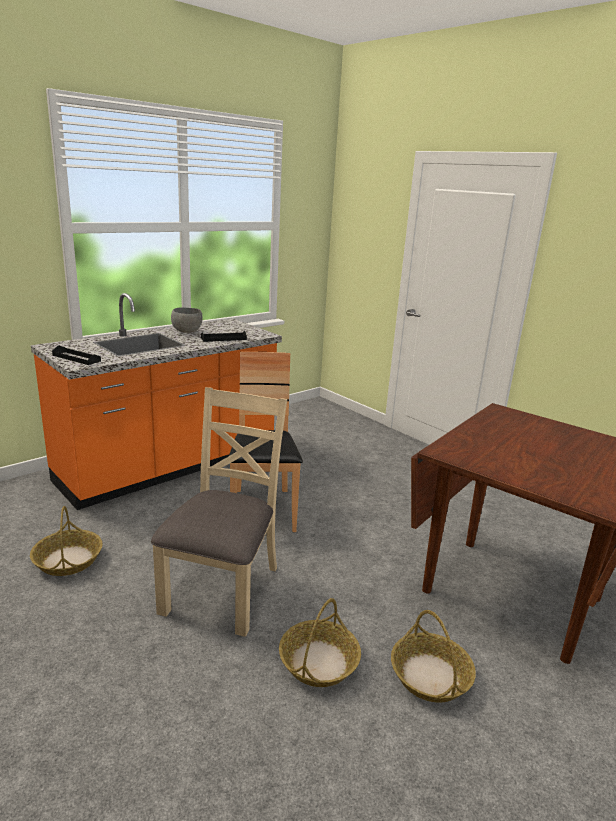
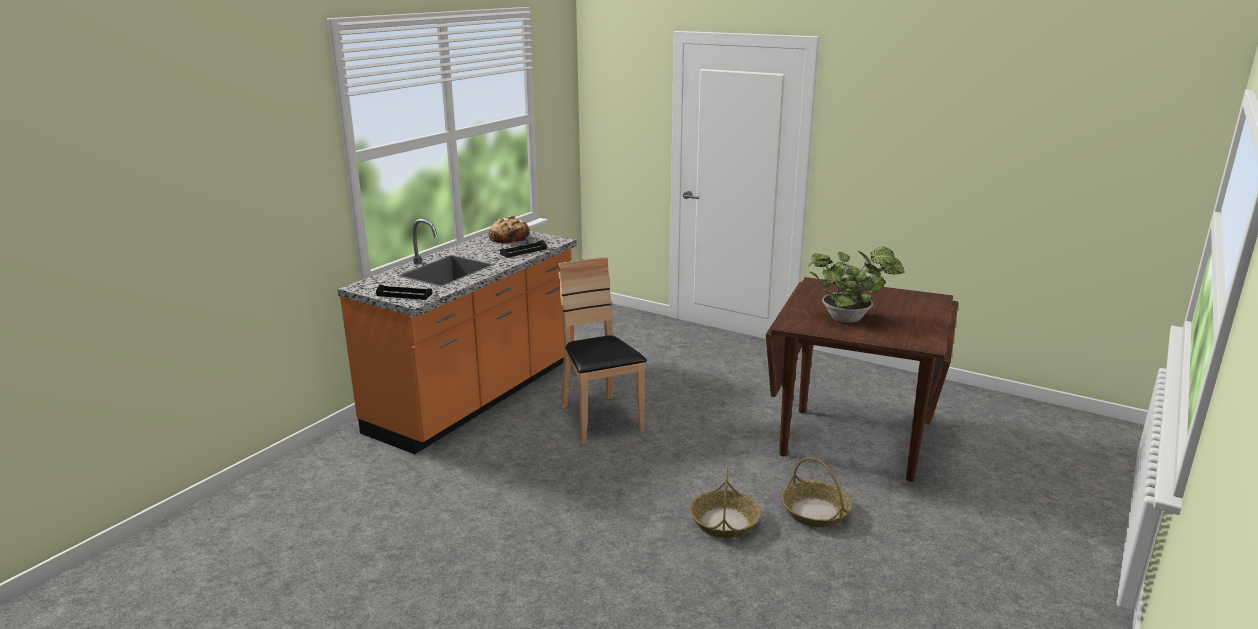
camera: 15 degrees left, 0 degrees up
(68, 560) = (445, 496): basket -> none
(187, 331) = (478, 249): grey bowl -> none
(223, 588) = (609, 489): beige chair -> none
(224, 328) = (510, 239): none -> bread
(518, 456) = (849, 319): none -> potted plant

